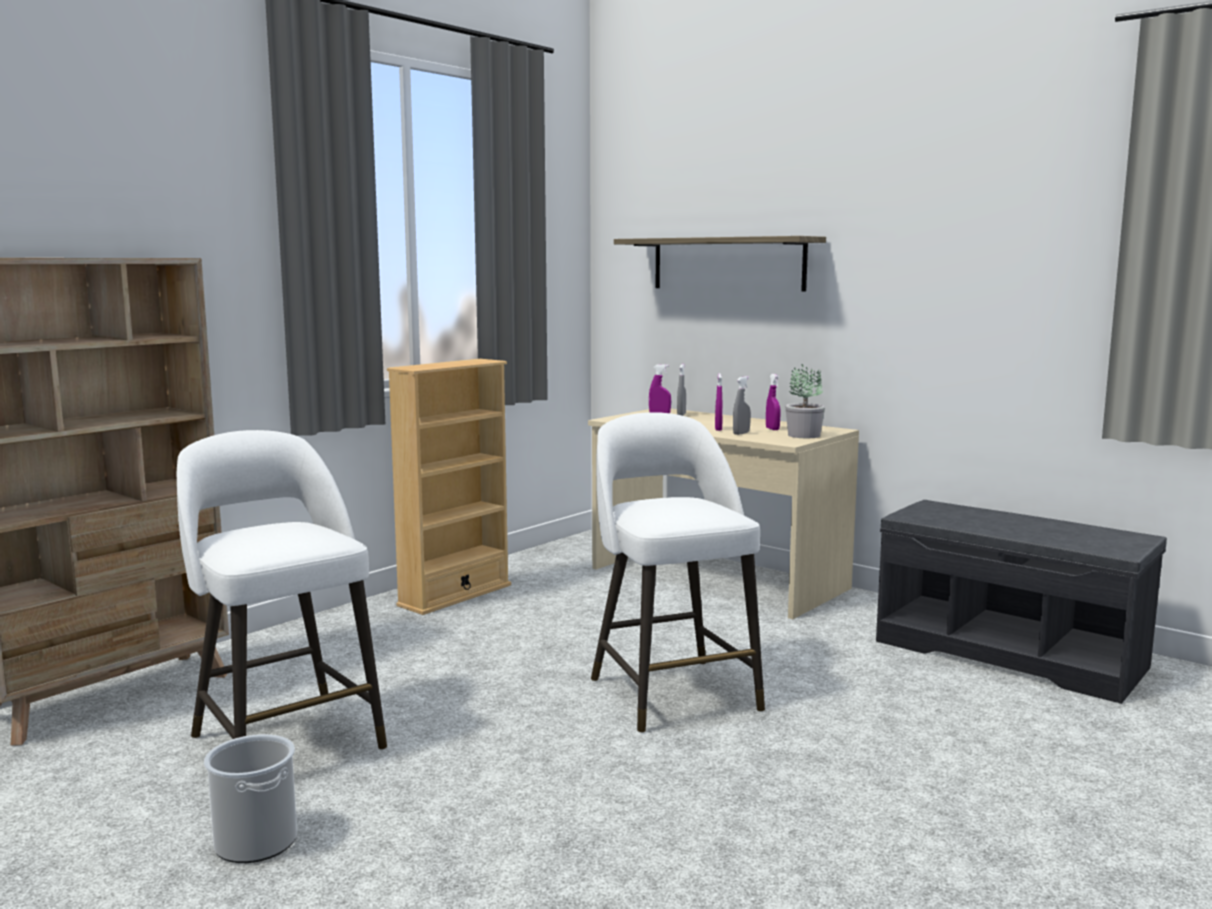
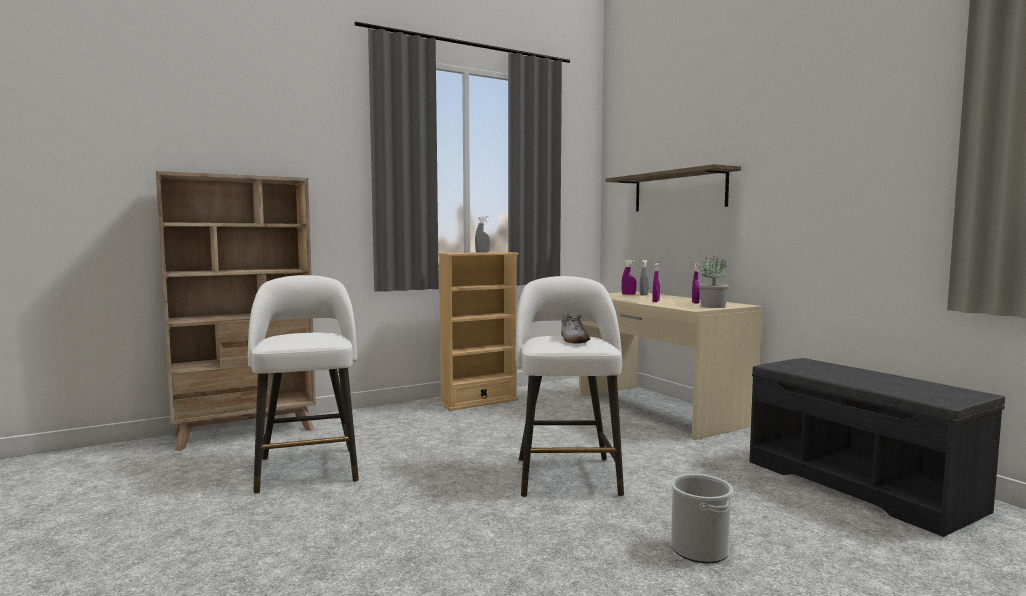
camera: 20 degrees right, 5 degrees down
(255, 842) = (235, 522): bucket -> bucket (699, 549)
(684, 507) = (573, 340): none -> shoe
(741, 433) = (668, 304): grey spray bottle -> grey spray bottle (482, 252)

